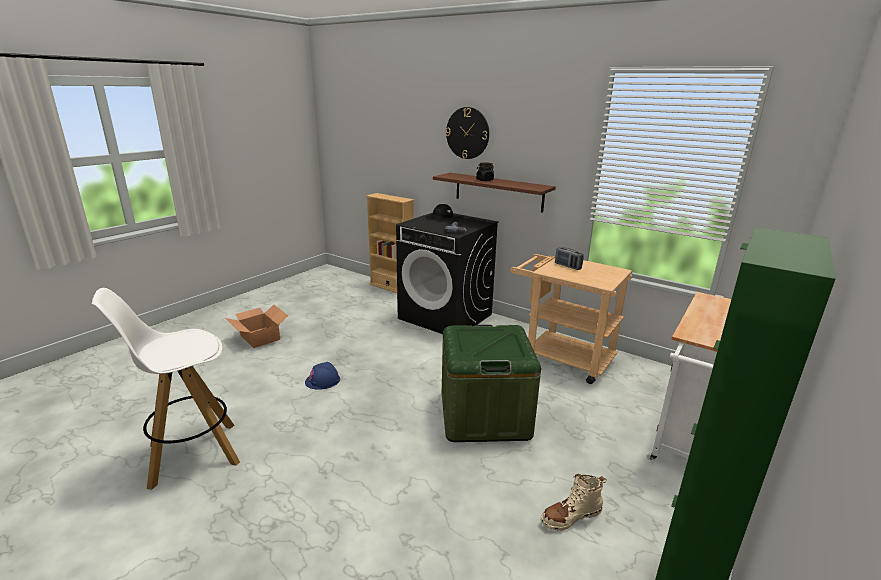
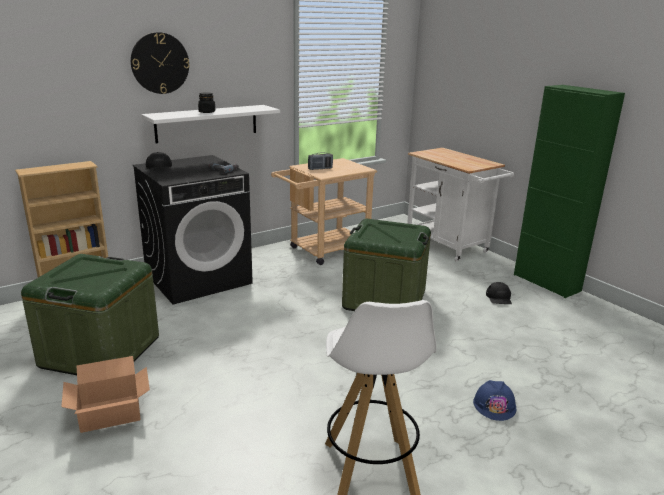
camera: 70 degrees left, 0 degrees up
(322, 380) = (273, 371): blue hard hat -> blue hard hat (494, 405)
(325, 315) = (100, 351): none -> green storage box
(498, 192) = (207, 123): brown shelf -> white shelf
(571, 516) = (499, 298): beige boot -> black cap

